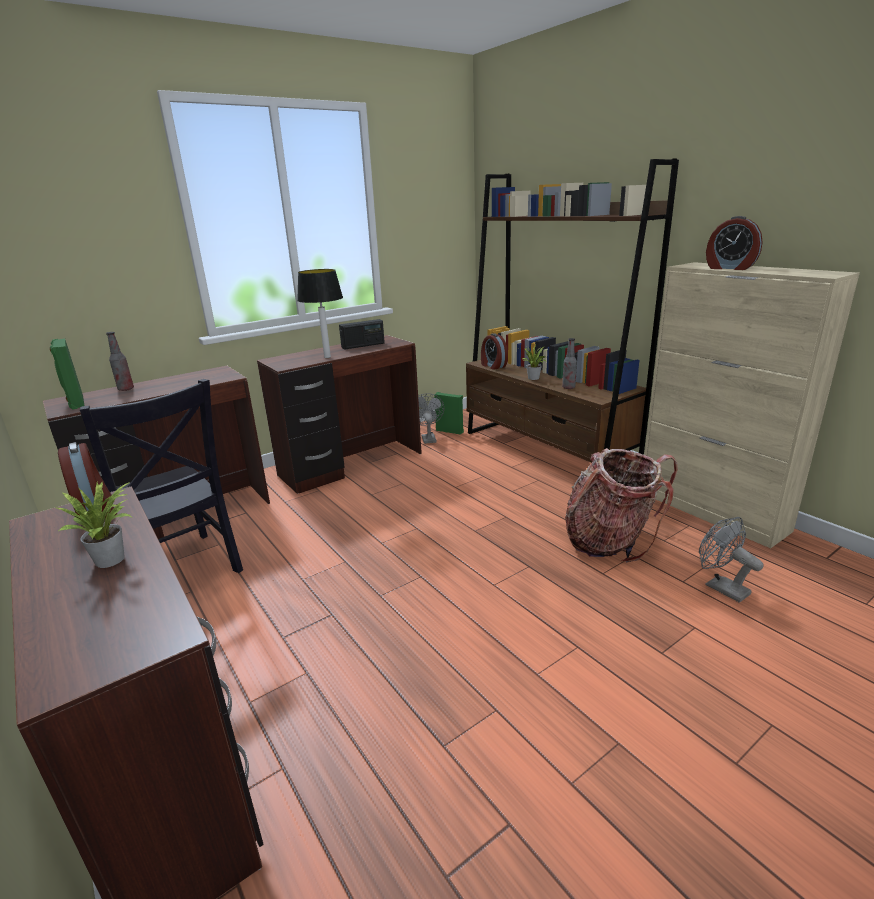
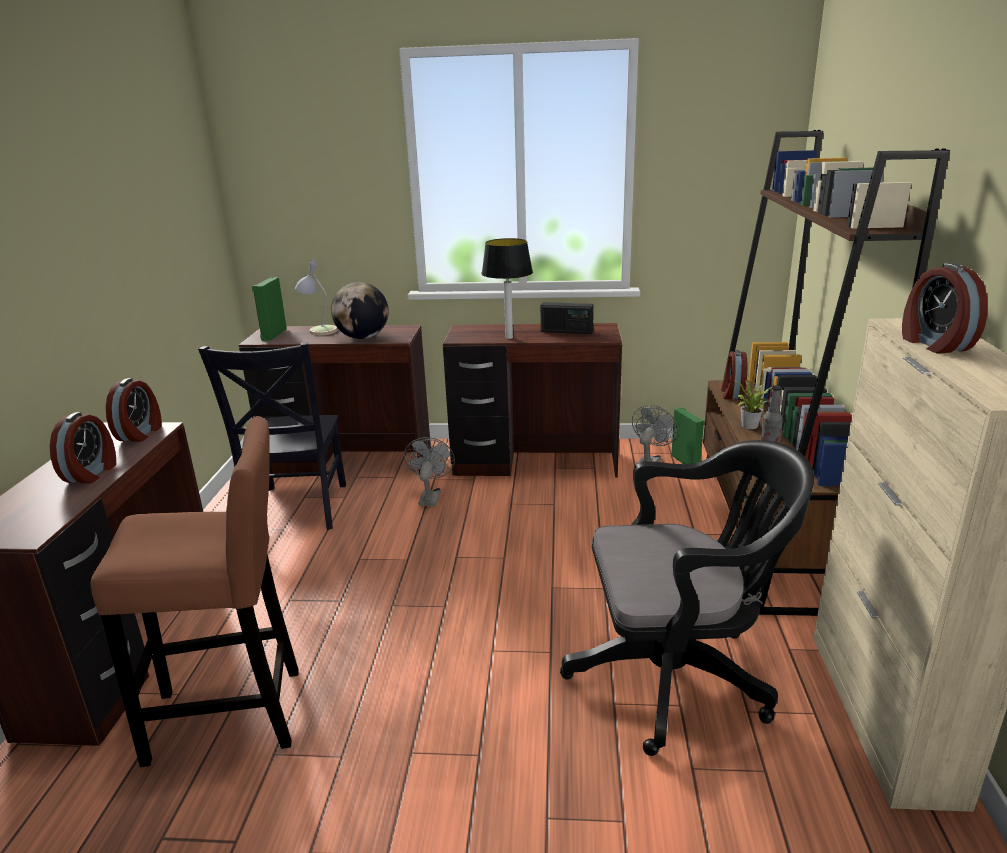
camera: 40 degrees right, 0 degrees up
(114, 558) = (92, 473): potted plant -> alarm clock
(126, 389) = (319, 330): bottle -> table lamp
(189, 383) = (362, 337): none -> globe
(367, 745) = (235, 716): none -> brown stool
(611, 541) = (678, 676): backpack -> black office chair
(720, 587) = (729, 804): grey fan -> grey fan (430, 496)

